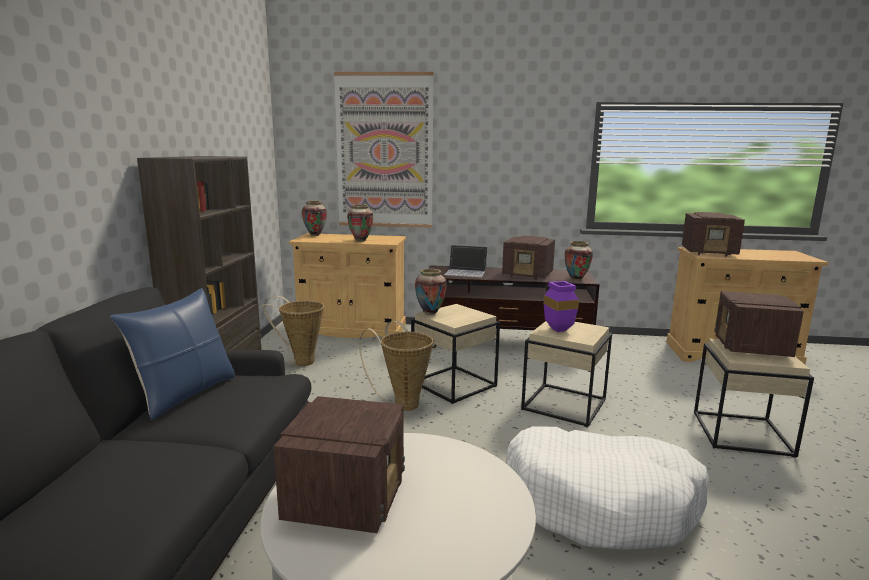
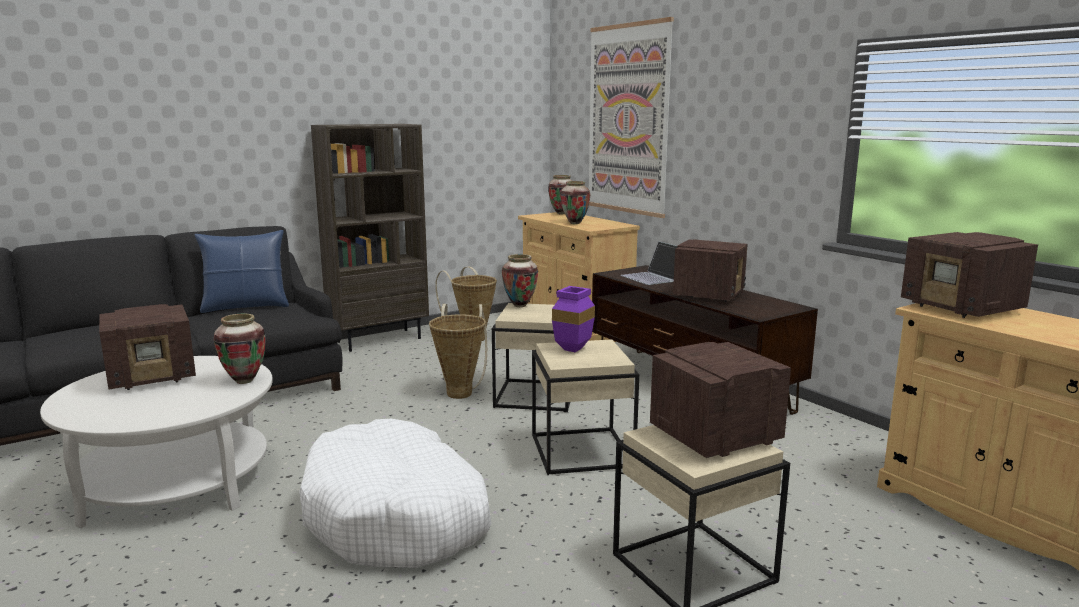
camera: 50 degrees right, 0 degrees up
(528, 275) = (709, 295): radio -> radio turned 135 degrees counterclockwise
(576, 279) = (750, 311): vase -> vase (244, 381)

